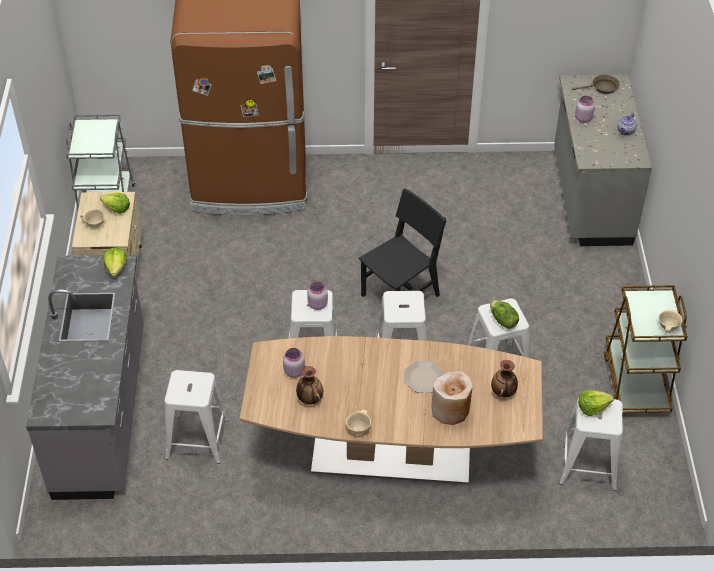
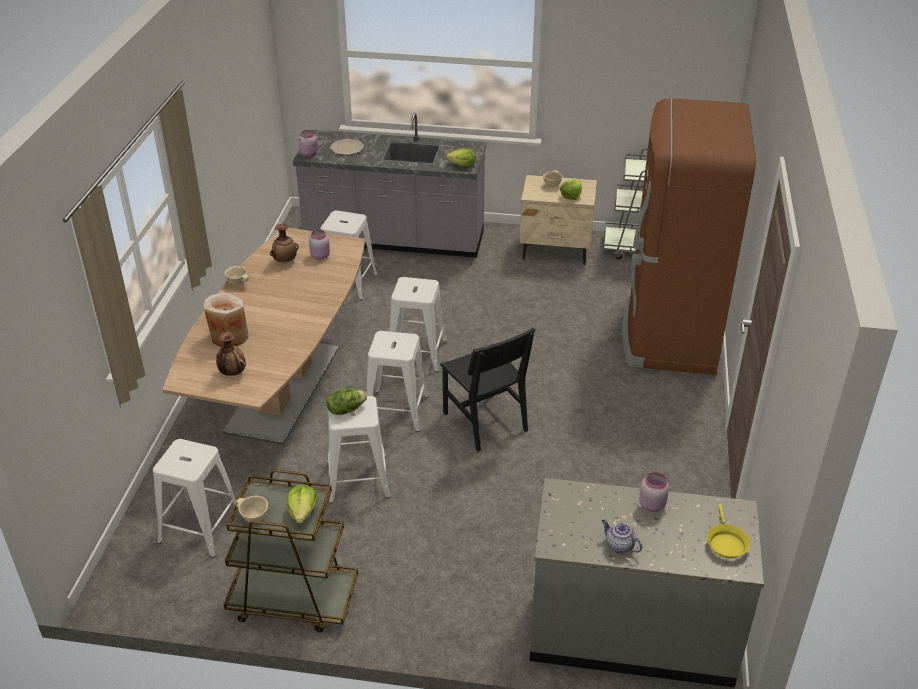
camera: 100 degrees right, 10 degrees down
(317, 304) = (414, 292): pink jar -> pink jar (309, 154)
(424, 377) = (276, 326): plate -> plate (346, 148)
(592, 407) = (197, 454): lettuce -> lettuce (303, 512)
(602, 88) = (726, 543): brown frying pan -> yellow frying pan

